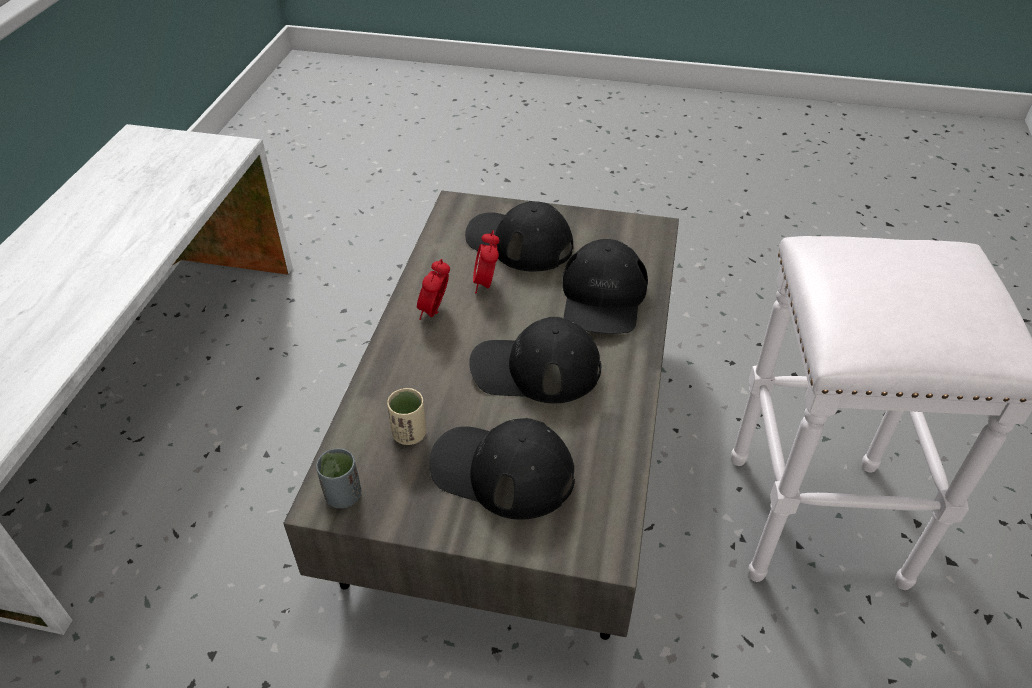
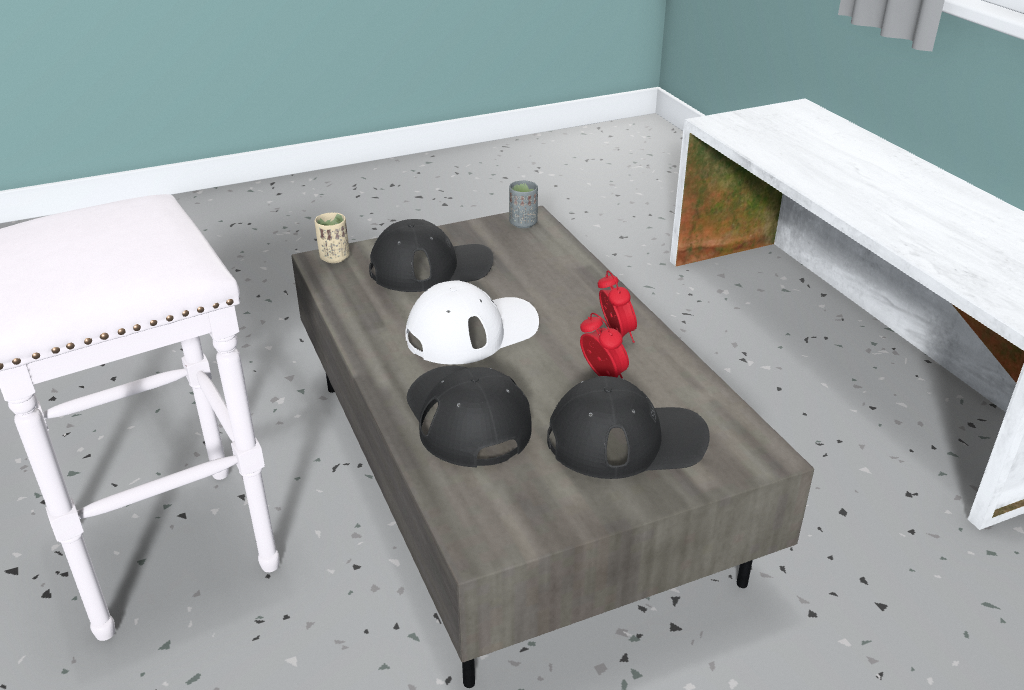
camera: 145 degrees right, 10 degrees down
(409, 434) = (521, 260): beige cup -> beige cup (334, 257)
(535, 369) = (472, 331): black cap -> white cap

